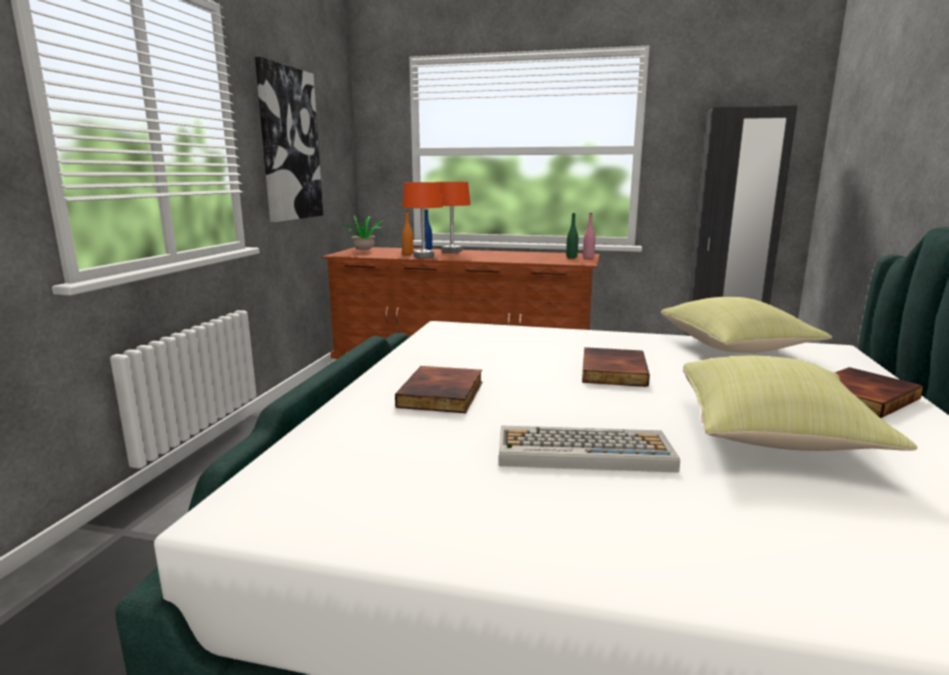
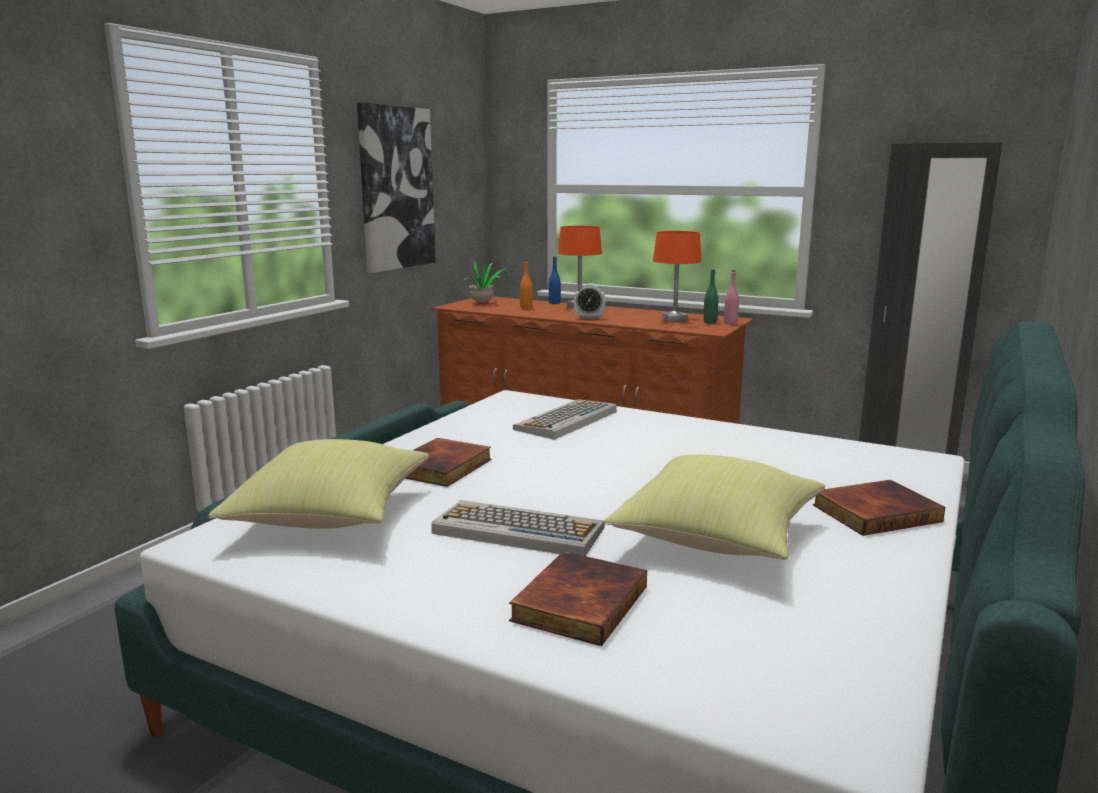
camera: 15 degrees right, 0 degrees up
(424, 256) = (539, 313): orange table lamp -> orange table lamp (674, 320)
(471, 258) = (589, 318): none -> alarm clock
(514, 342) = (566, 421): none -> keyboard
(611, 371) = (633, 460): book -> book (578, 602)
(736, 349) = (807, 448): yellow pillow -> yellow pillow (332, 517)

